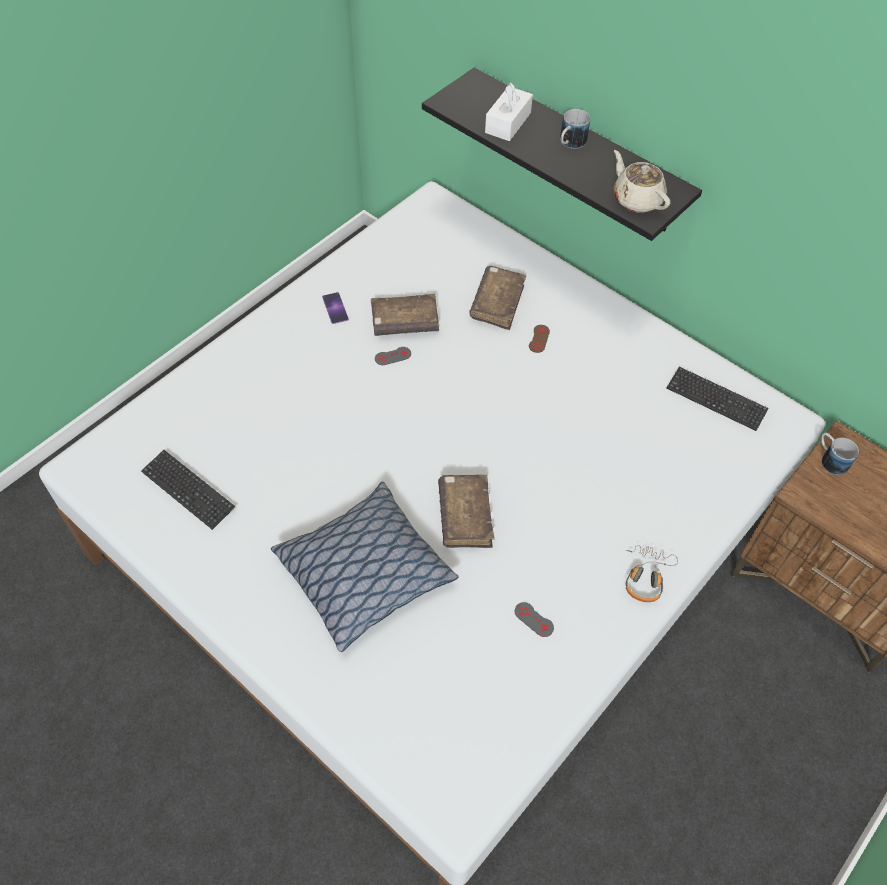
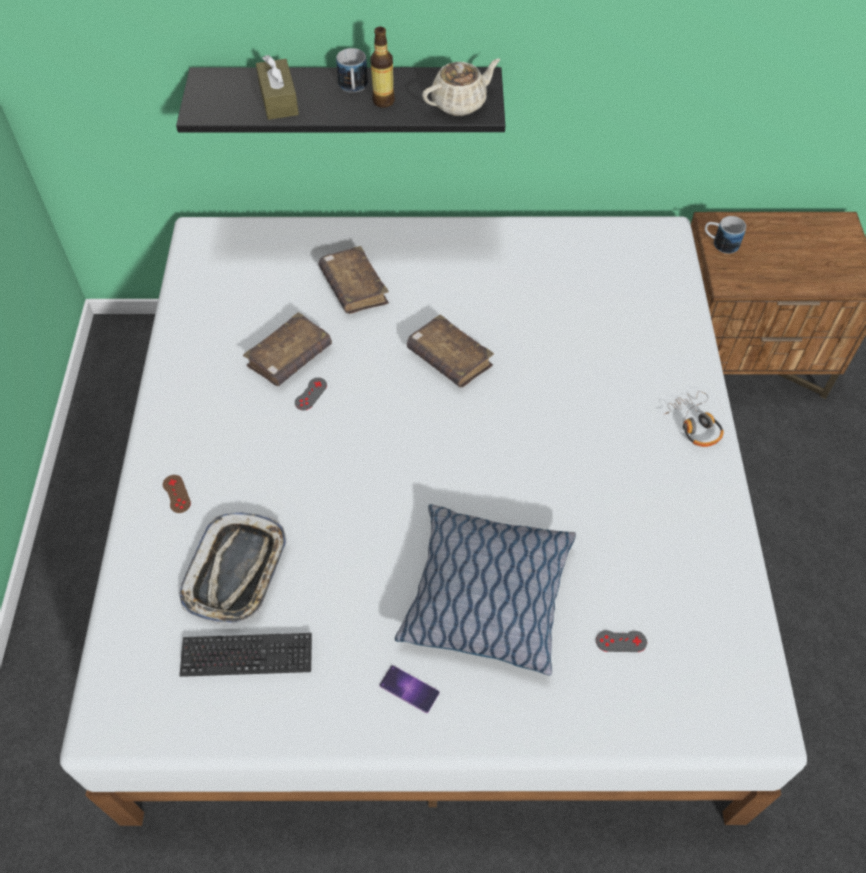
camera: 40 degrees left, 0 degrees up
(233, 435) = (237, 571): none -> tray
(335, 308) = (210, 388): phone -> phone (409, 689)
(465, 516) = (516, 484): brown book -> brown book (449, 359)
(508, 123) = (278, 100): white tissue box -> brown tissue box
(534, 619) = (653, 523): grey game controller -> grey game controller (621, 641)
(539, 339) = (420, 294): brown game controller -> brown game controller (176, 494)
(580, 165) = (383, 101): none -> bottle
(636, 199) = (460, 103): beige teapot -> beige teapot turned 135 degrees clockwise
(716, 400) = (602, 252): keyboard -> none

